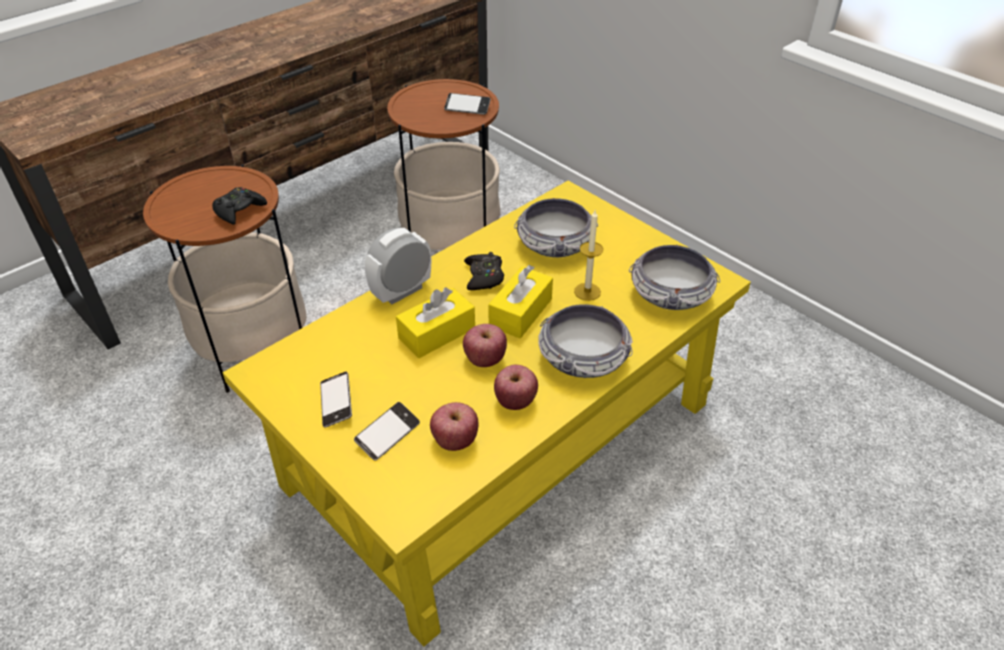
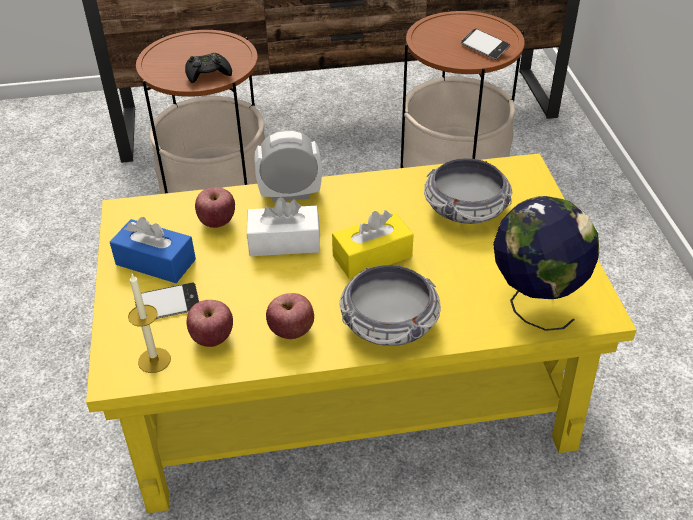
camera: 35 degrees right, 0 degrees up
(336, 403) = (155, 262): phone -> blue tissue box
(437, 333) = (284, 242): yellow tissue box -> white tissue box
(484, 276) = (371, 211): black game controller -> none
(485, 359) = (302, 282): apple -> apple (217, 222)
(587, 291) = (452, 265): candle -> candle (154, 360)
(670, 294) = (534, 303): bowl -> globe

